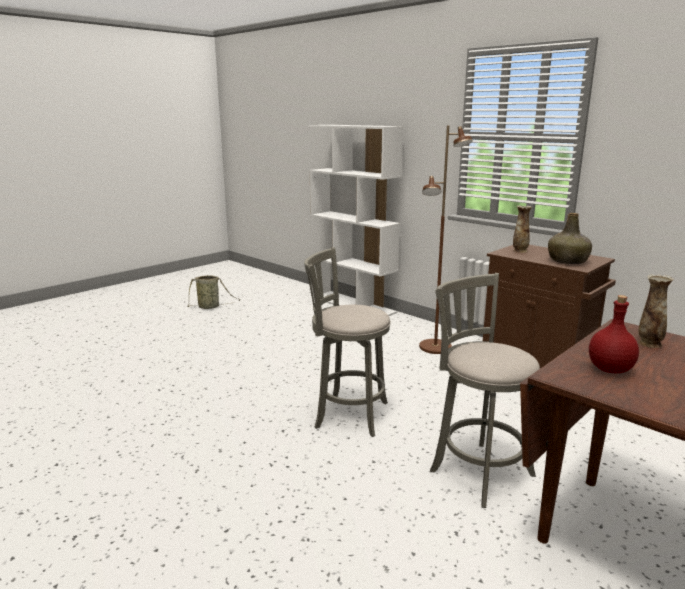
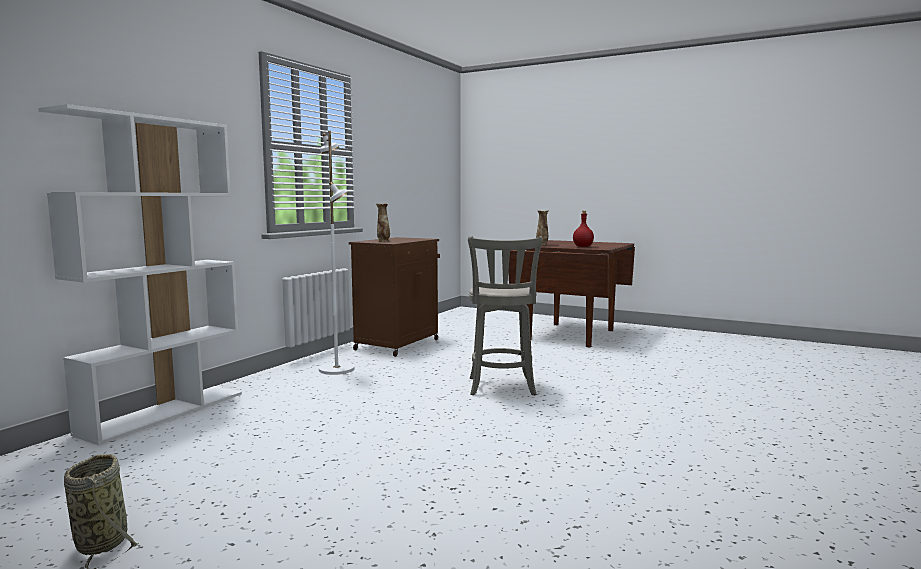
camera: 105 degrees left, 10 degrees down
(435, 347) = (337, 369): brown floor lamp -> white floor lamp
(477, 470) = (542, 355): grey stool -> none
(568, 261) = (411, 239): green bottle -> none

